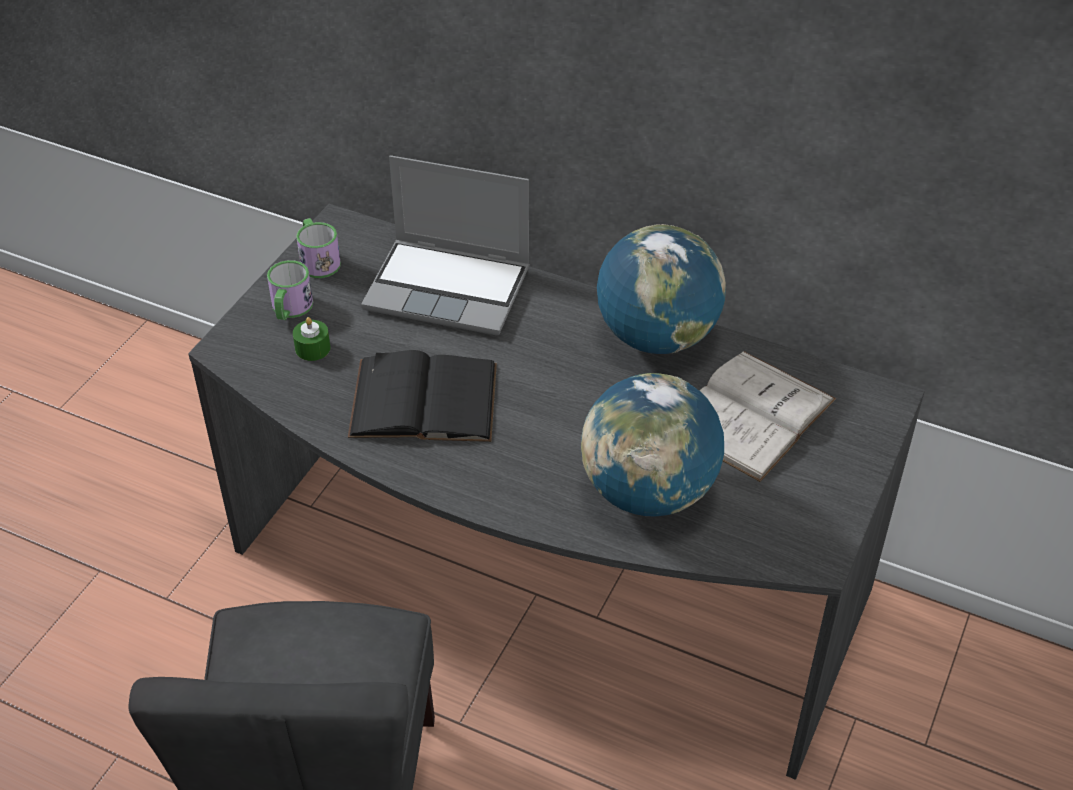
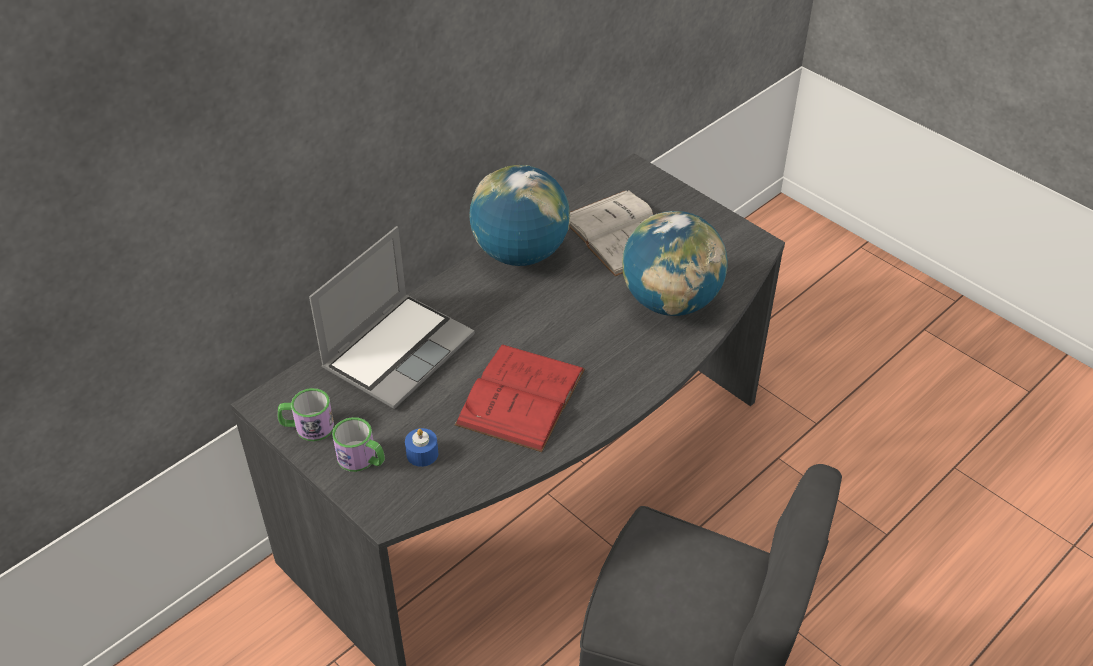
camera: 70 degrees left, 0 degrees up
(312, 348) = (422, 454): green candle -> blue candle
(424, 400) = (521, 397): black book -> red book

